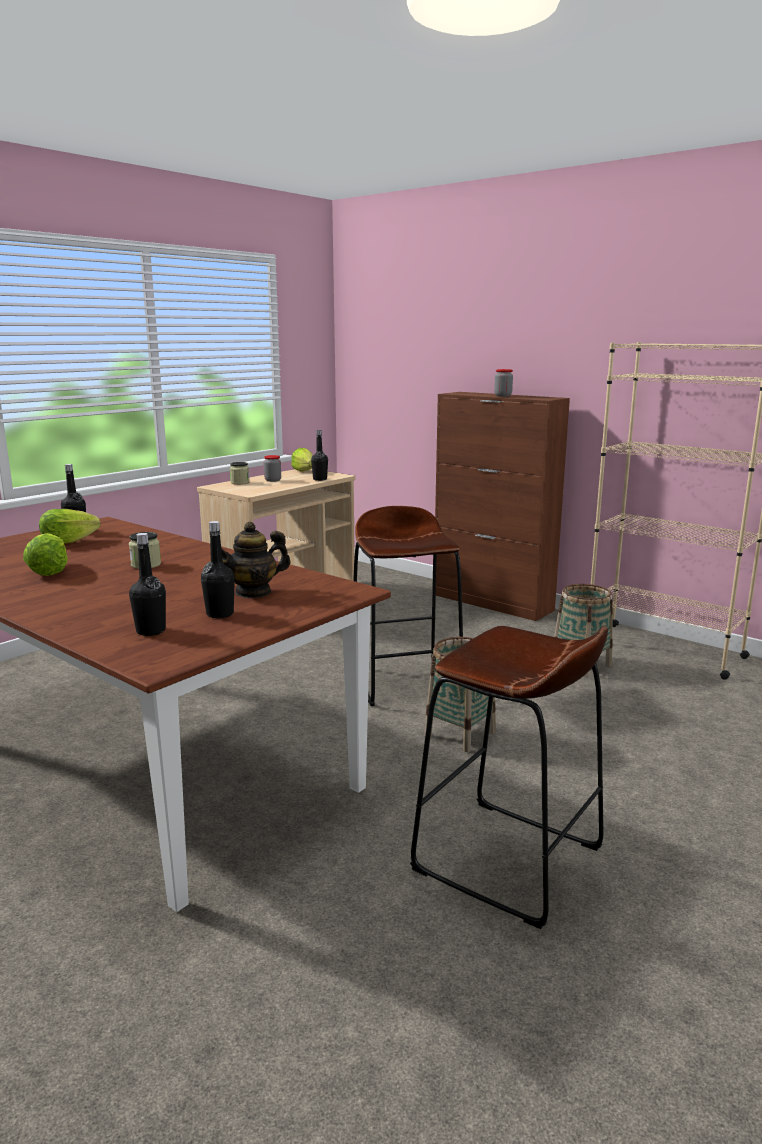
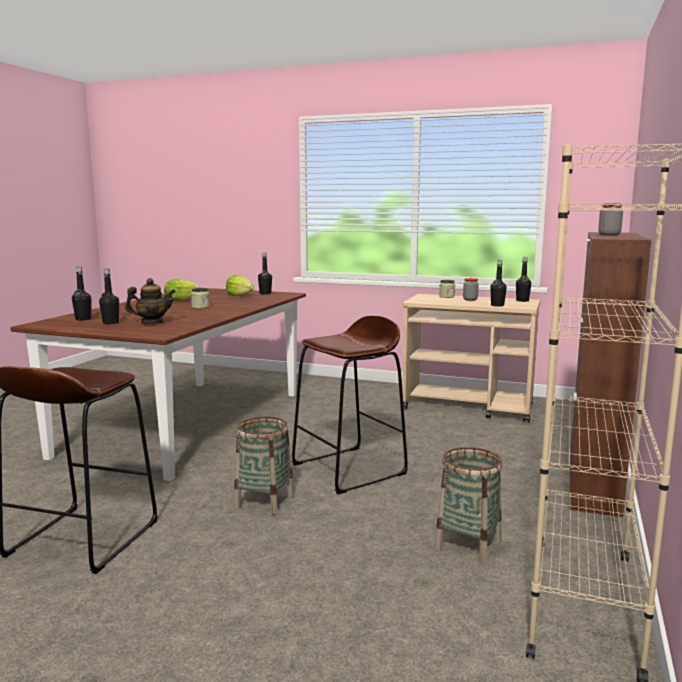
camera: 70 degrees right, 5 degrees down
(253, 592) = (152, 323): teapot -> teapot turned 120 degrees clockwise
(304, 471) = (522, 300): lettuce -> black bottle

